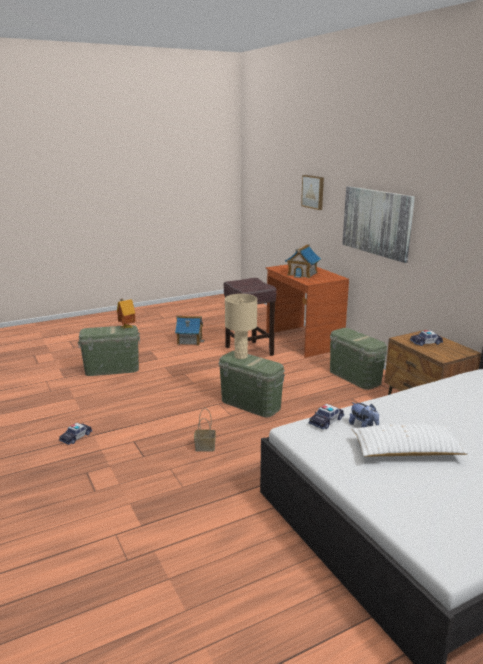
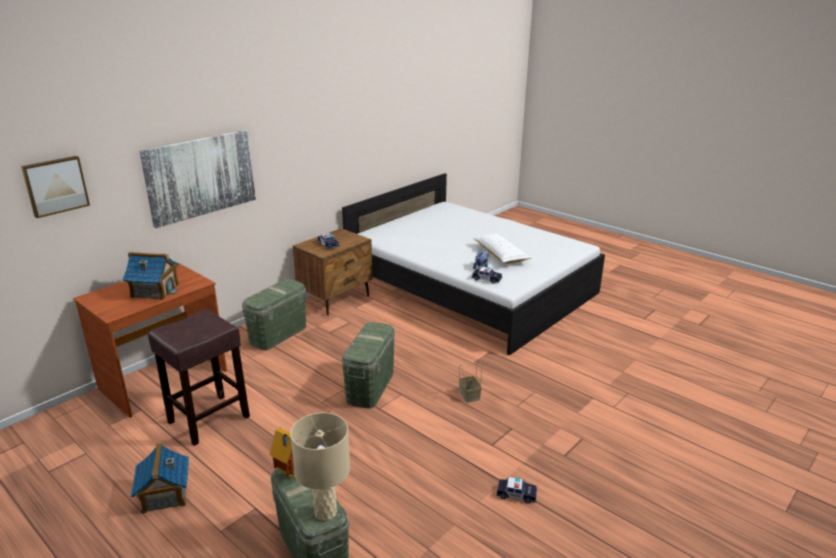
camera: 110 degrees left, 5 degrees up
(241, 356) = (360, 347): beige table lamp -> beige table lamp (325, 512)

